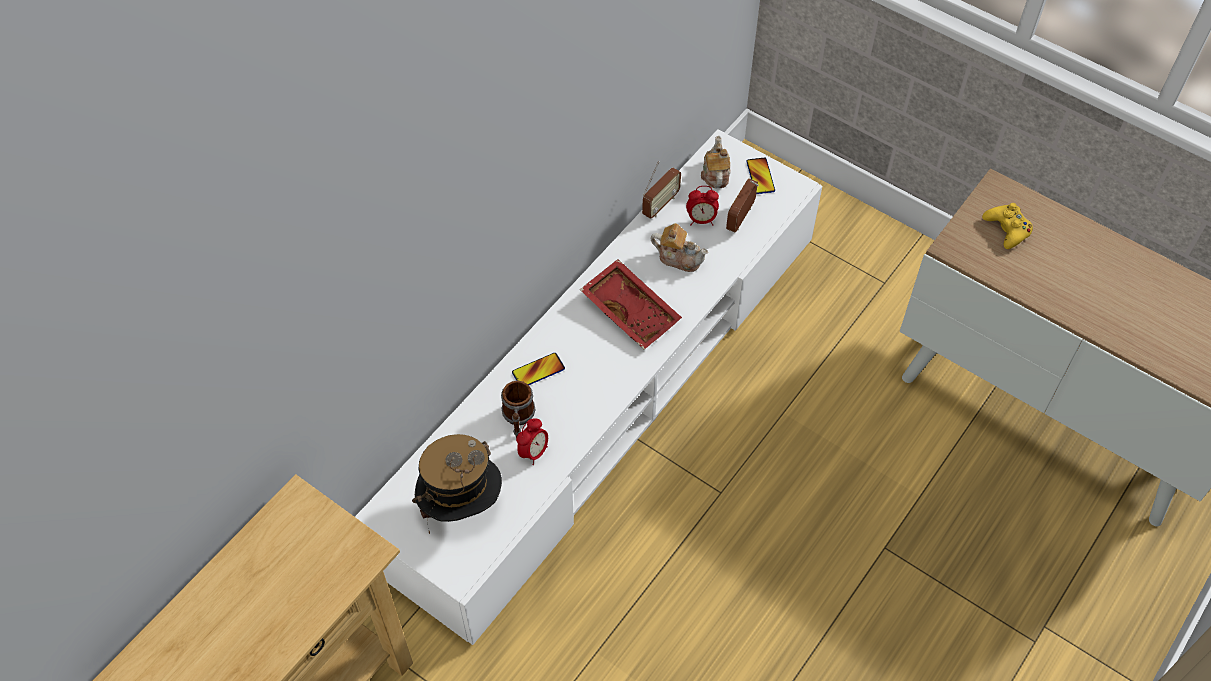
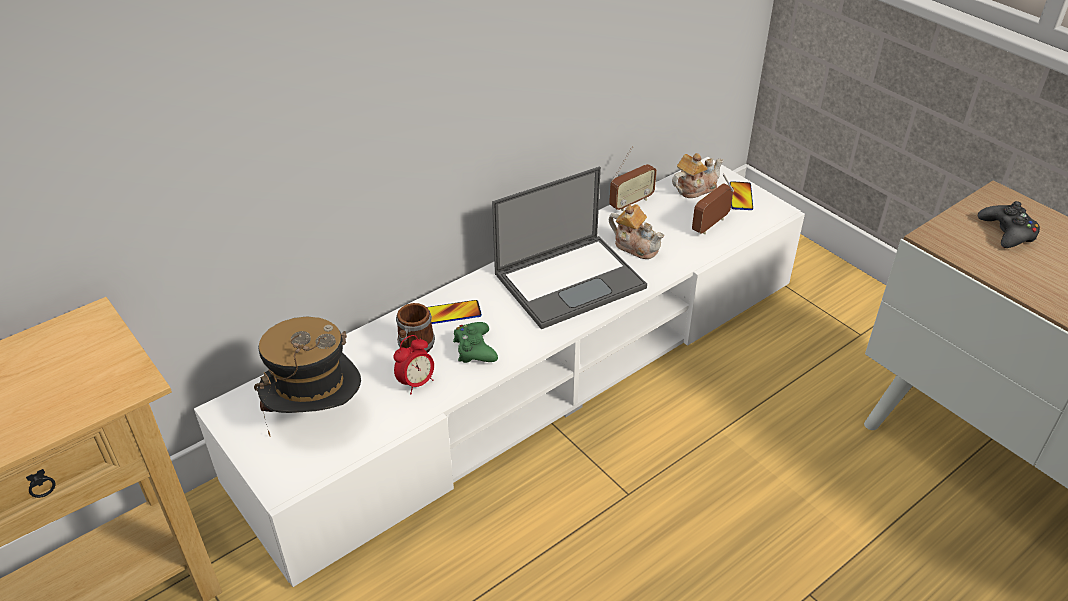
camera: 15 degrees right, 15 degrees down
(571, 405) = (474, 349): none -> green game controller
(632, 310) = (571, 280): red tray -> laptop
(701, 220) = (669, 220): alarm clock -> none
(715, 174) = (695, 188): teapot -> teapot turned 45 degrees clockwise
(1007, 229) = (1007, 232): yellow game controller -> black game controller

